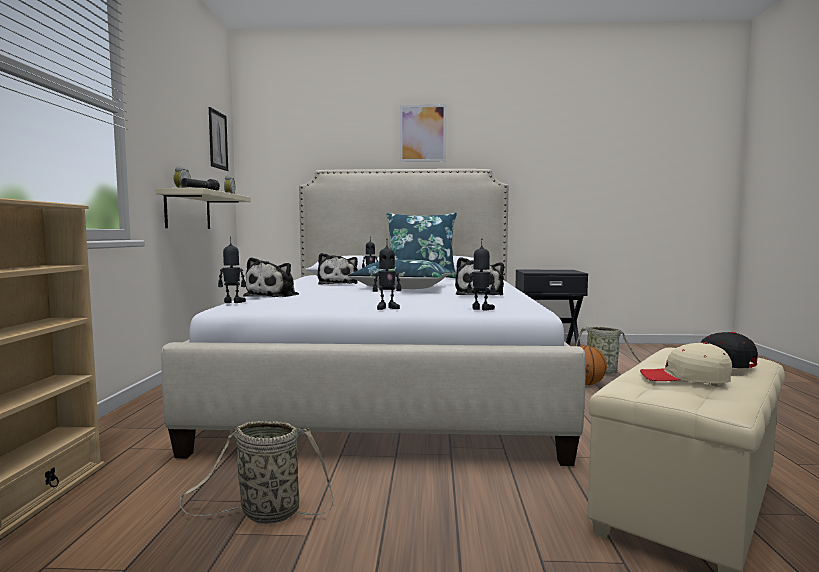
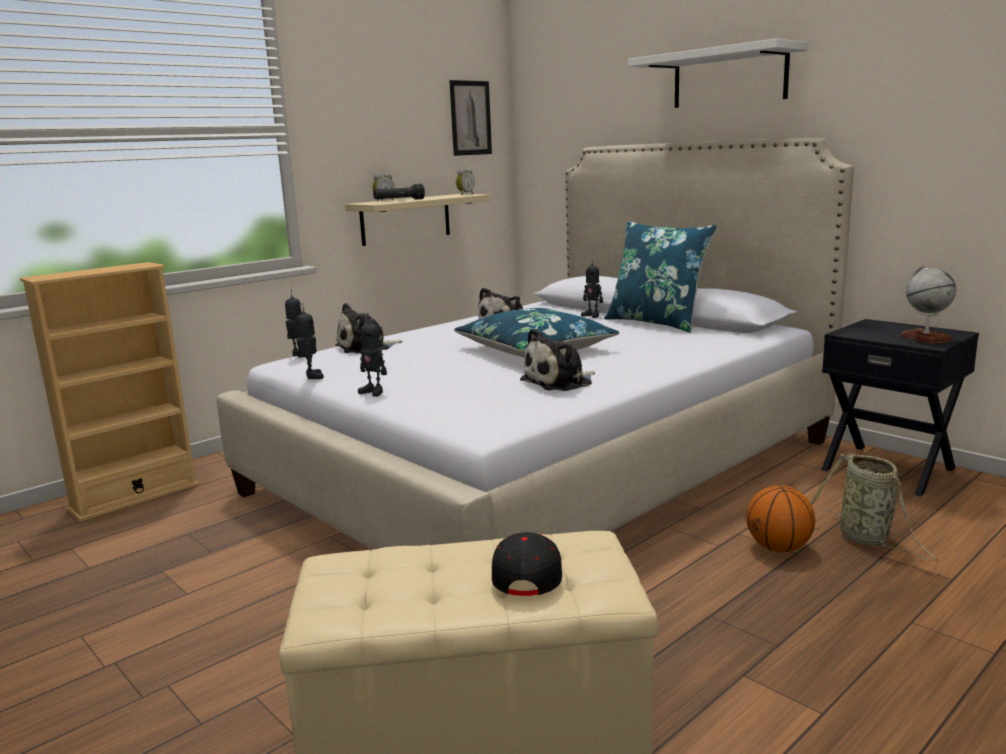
camera: 45 degrees right, 10 degrees up
(265, 514) = (198, 565): basket -> none
(422, 133) = (729, 78): picture -> white shelf
(481, 309) = (436, 416): toy robot -> toy robot (311, 377)
(566, 271) = (925, 338): none -> globe
(685, 378) = (409, 576): beige cap -> none

